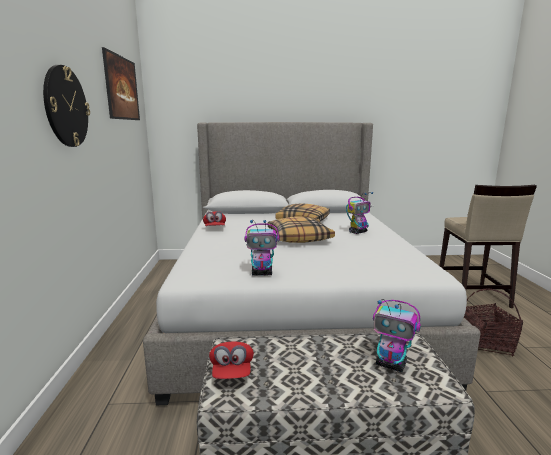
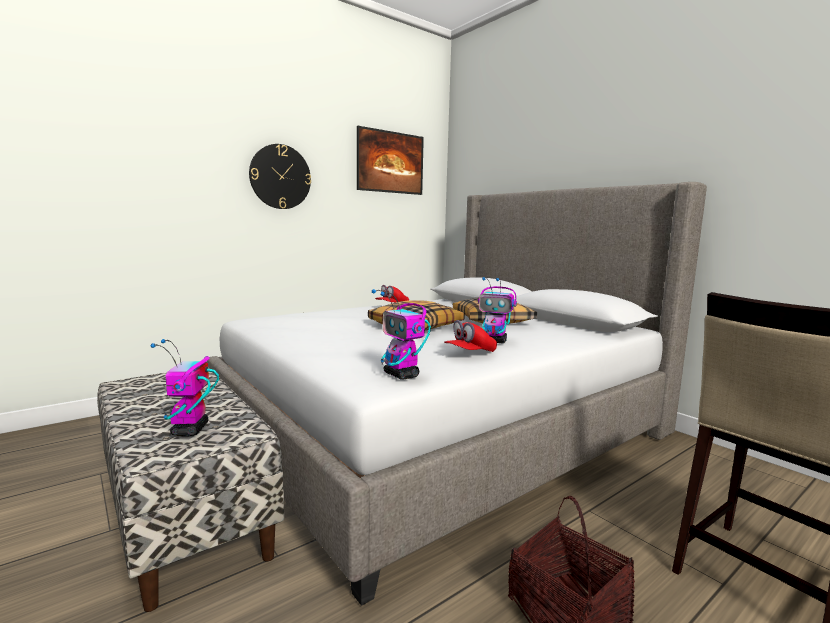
camera: 55 degrees right, 5 degrees down
(232, 371) = (154, 380): red cap -> red cap (470, 353)
(262, 273) = (280, 331): toy robot -> toy robot (401, 375)

